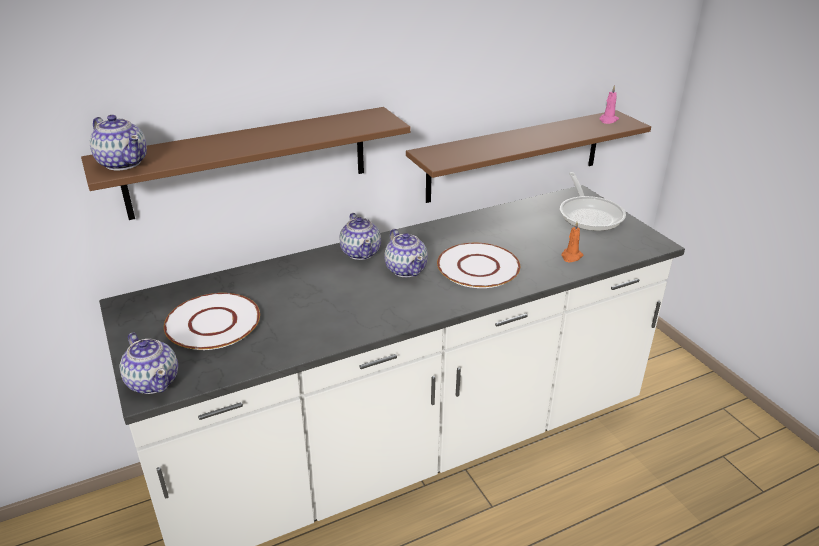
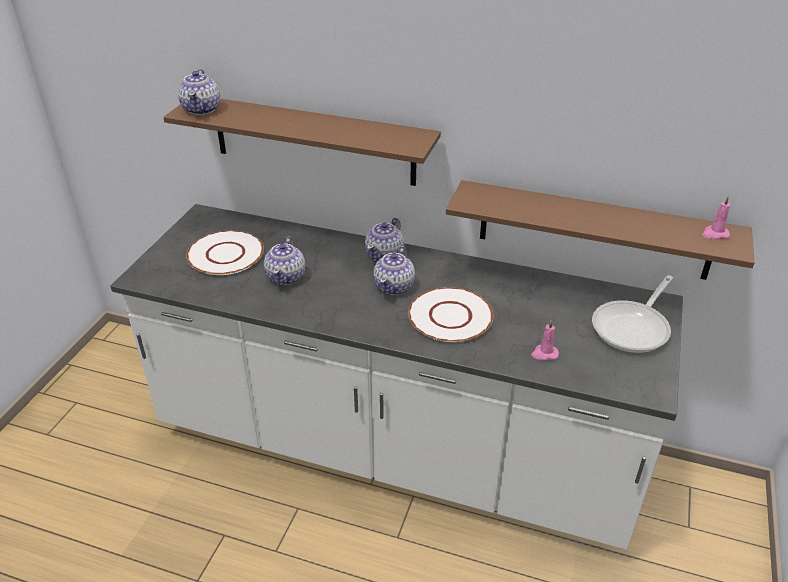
camera: 45 degrees right, 5 degrees up
(153, 381) = (149, 273): teapot -> teapot (286, 277)
(571, 256) = (544, 354): orange candle -> pink candle

